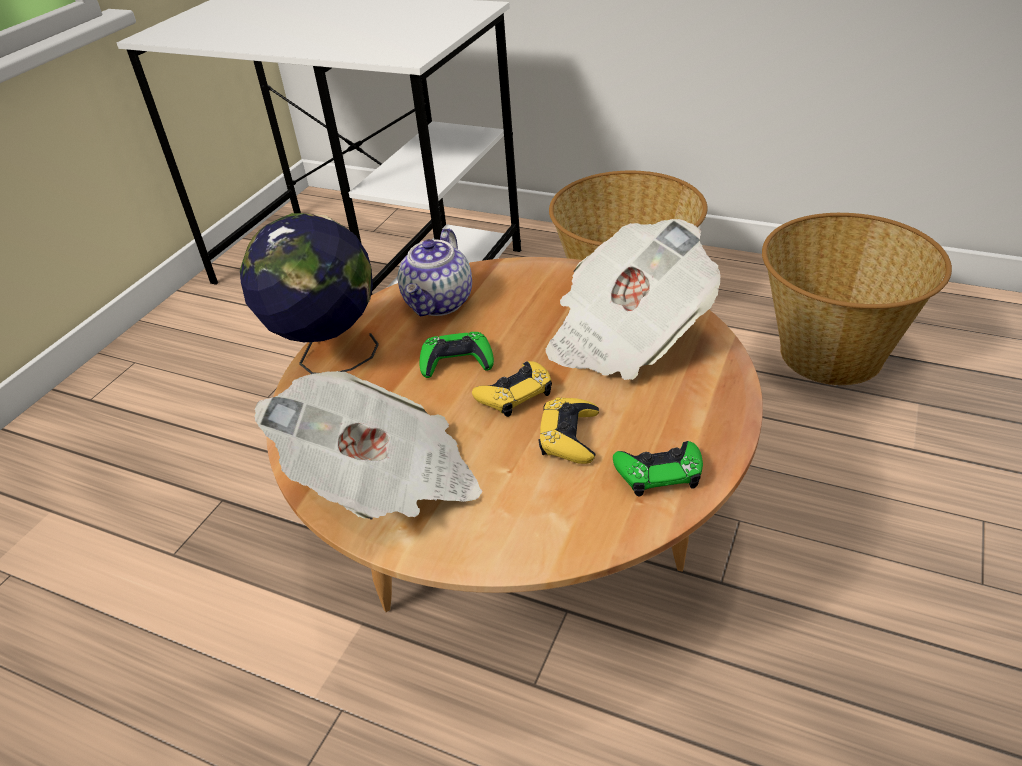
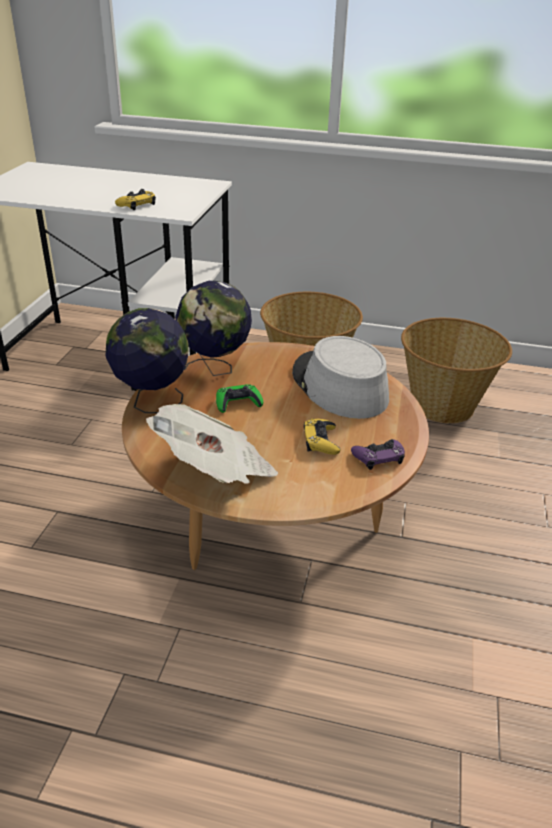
camera: 15 degrees left, 5 degrees down
(439, 303) = (215, 369): teapot -> globe
(515, 394) = (280, 419): yellow game controller -> yellow game controller (137, 204)
(625, 336) = (338, 386): newspaper -> grey hat
(659, 473) = (378, 457): green game controller -> purple game controller

